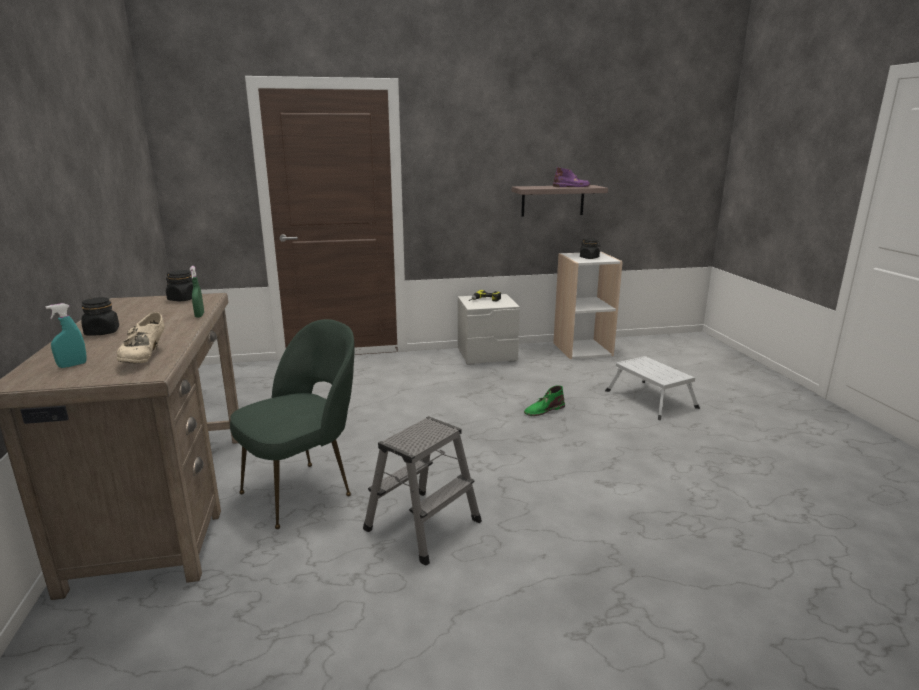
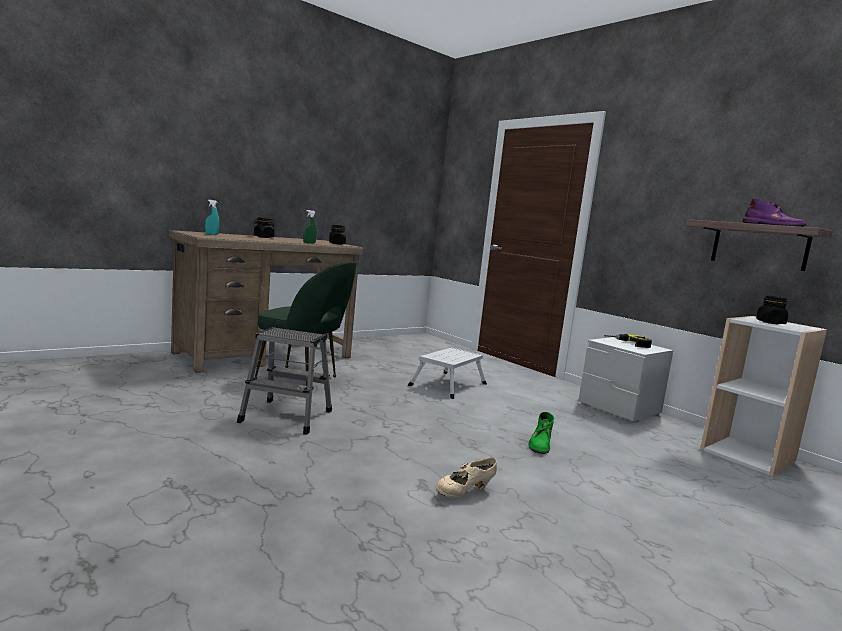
camera: 60 degrees right, 10 degrees down
(144, 358) = (228, 237): beige shoe -> beige shoe (464, 493)
(543, 410) = (540, 444): green boot -> green boot turned 105 degrees counterclockwise
(651, 399) = (681, 508): white step ladder -> white step ladder (448, 384)

